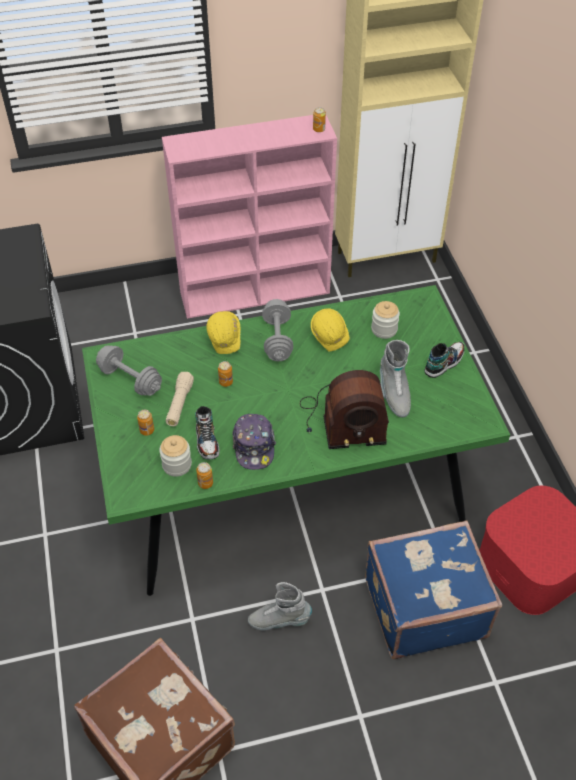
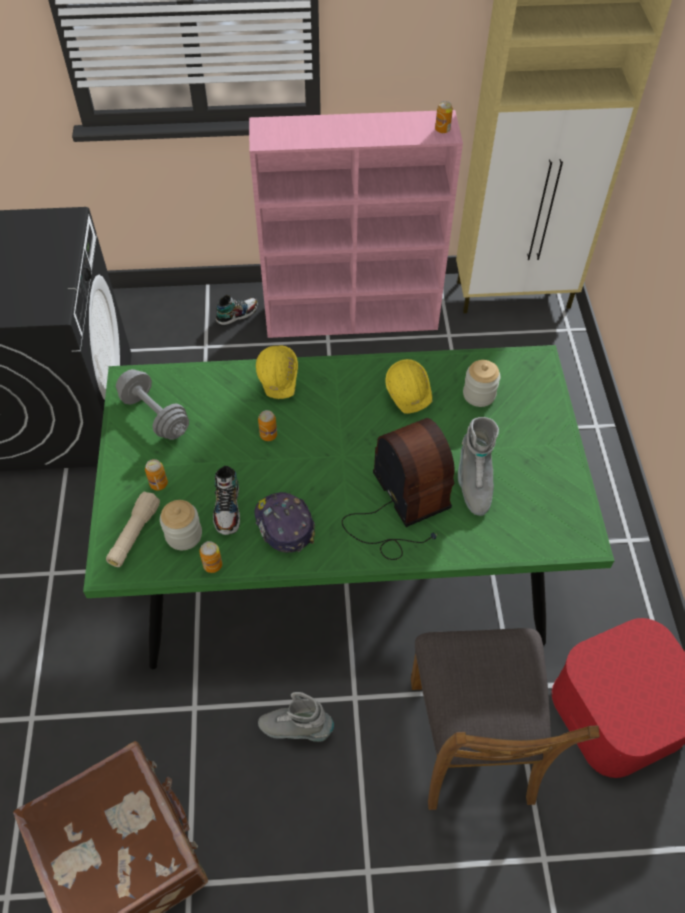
camera: 10 degrees right, 5 degrees up
(179, 404) = (206, 455): beige flashlight -> beige flashlight (134, 534)
(254, 446) = (284, 525): cap -> cap turned 150 degrees clockwise
(277, 339) = (344, 389): grey dumbbell -> none
(342, 420) = (400, 508): radio -> radio turned 120 degrees counterclockwise
(423, 606) = (473, 740): blue suitcase -> brown chair
(444, 363) = (546, 450): shoe -> shoe (237, 315)

